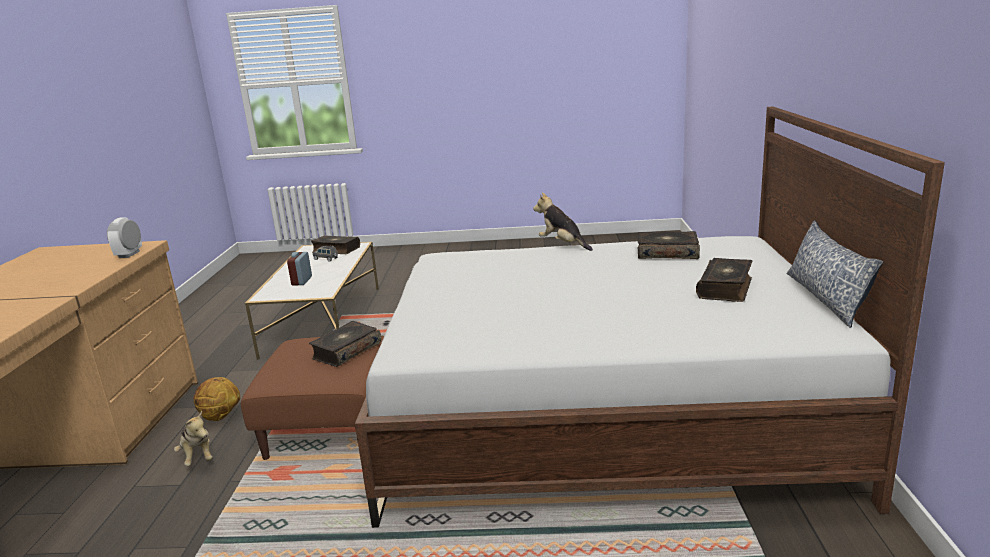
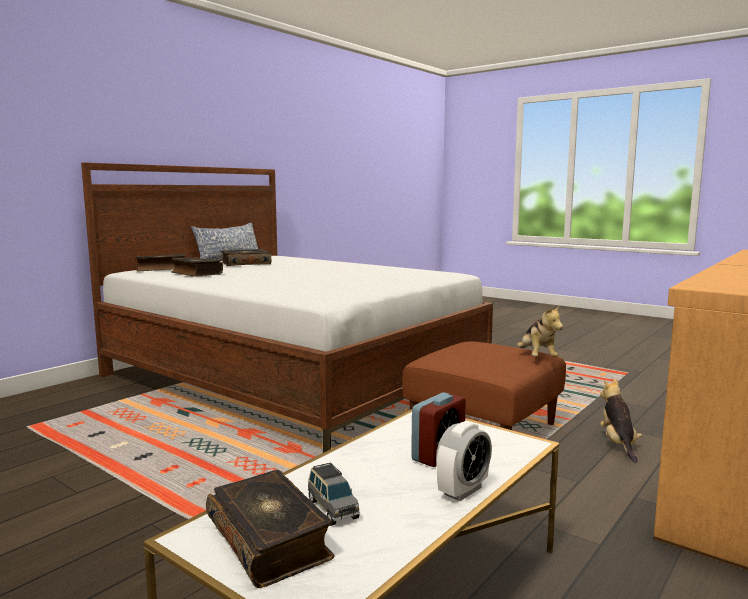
camera: 145 degrees left, 10 degrees down
(129, 254) = (709, 280): alarm clock -> alarm clock (463, 491)
(220, 417) = (602, 473): basketball -> none
(346, 351) = (459, 355): book -> book (162, 269)
(562, 244) = (217, 287): plush toy -> plush toy (537, 357)

